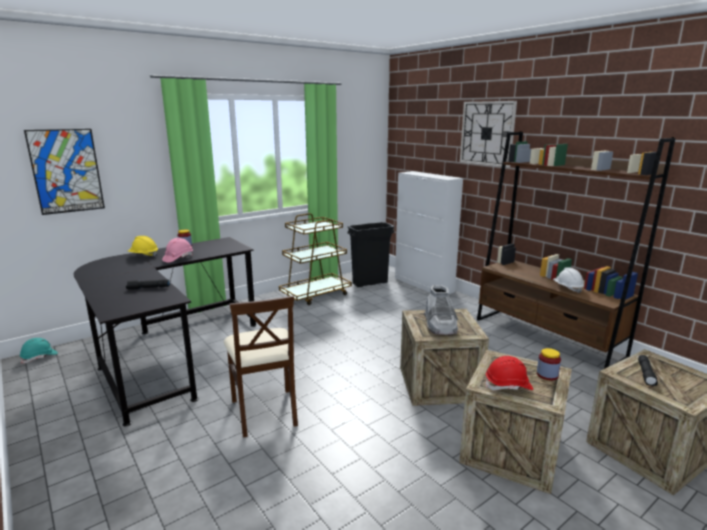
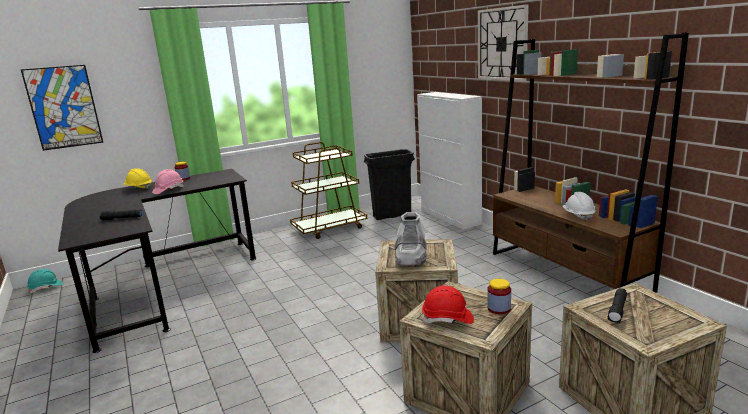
camera: 10 degrees right, 0 degrees up
(265, 411) = (228, 343): beige chair -> none

